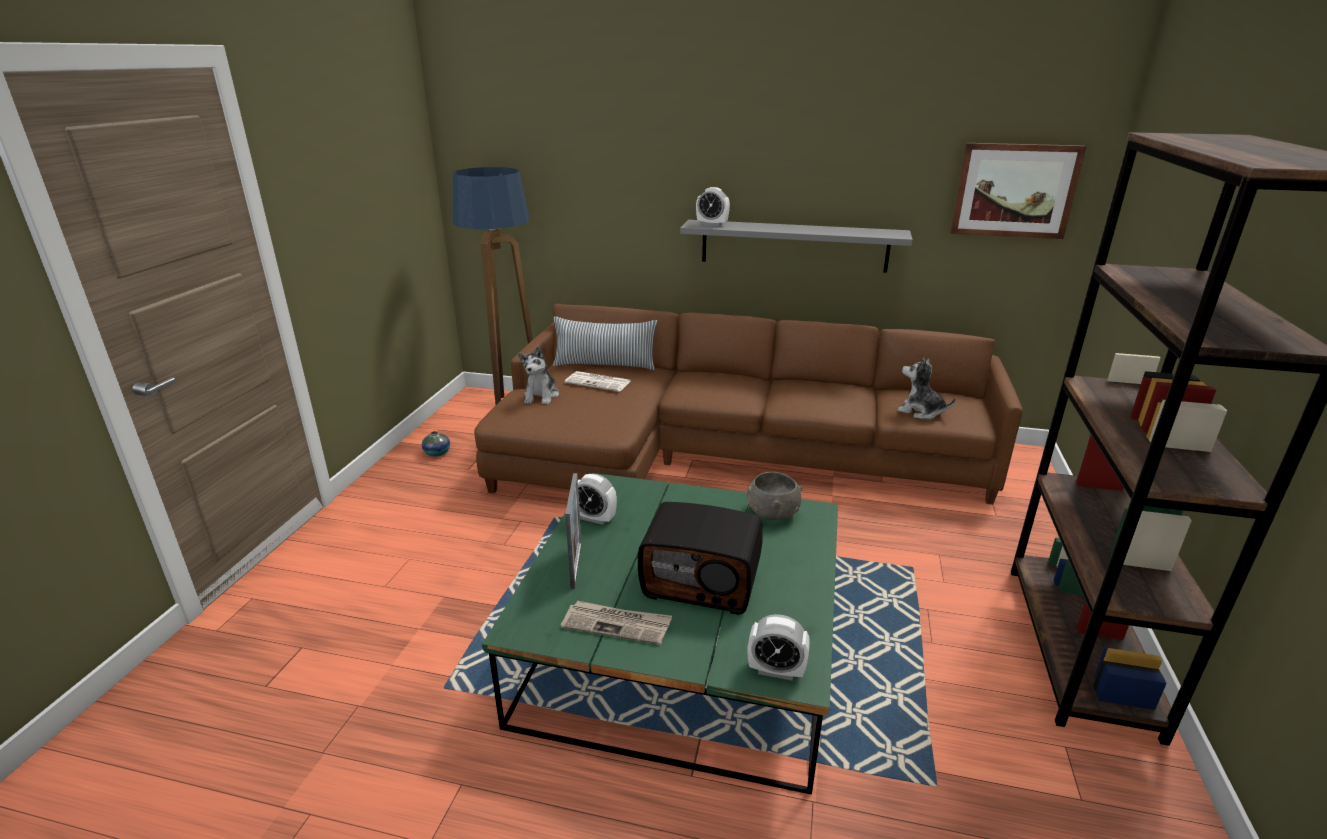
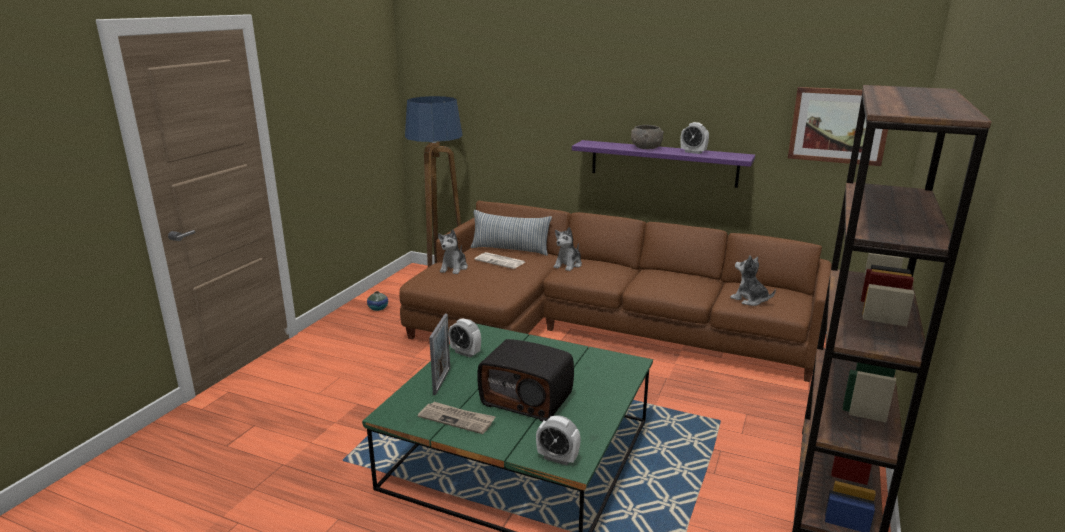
camera: 10 degrees right, 5 degrees down
(685, 381) = (568, 265): none -> plush toy
(712, 224) = (598, 144): alarm clock -> alarm clock (693, 152)
(772, 512) = (599, 360): grey bowl -> grey bowl (646, 148)
(793, 245) = (663, 163): grey shelf -> purple shelf

